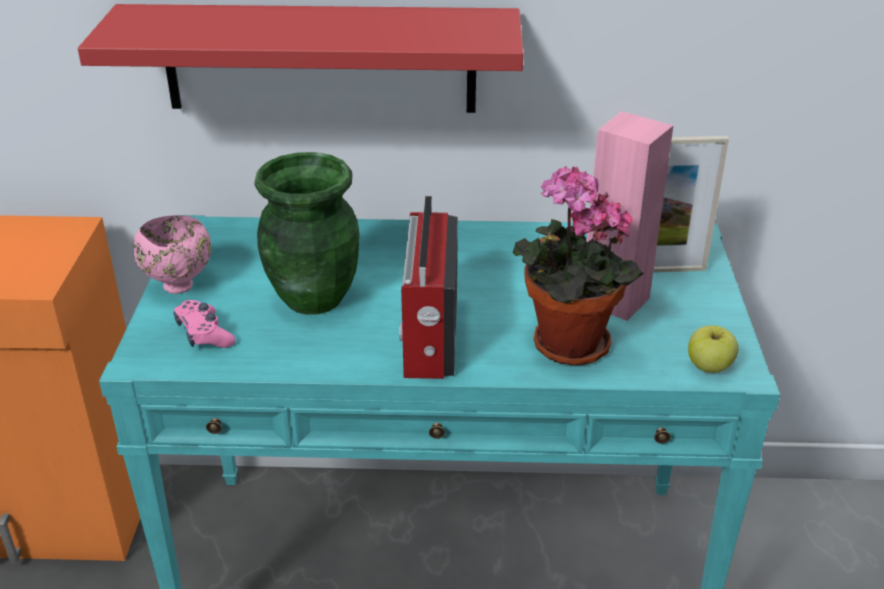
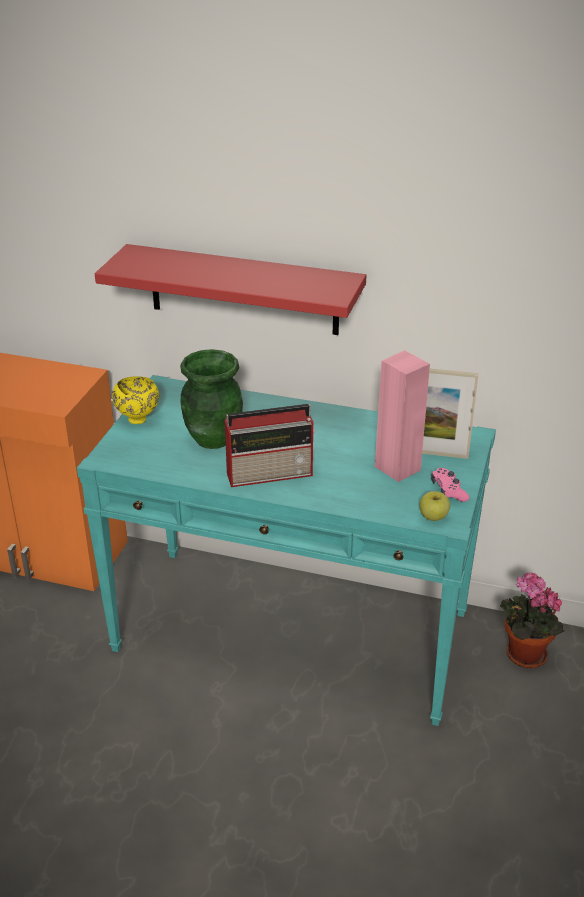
camera: 15 degrees right, 0 degrees up
(180, 285) = (138, 419): pink bowl -> yellow bowl
(204, 334) = (142, 450): pink game controller -> pink game controller (448, 491)
(429, 338) = (271, 473): radio -> radio turned 120 degrees counterclockwise
(564, 347) = (350, 491): potted plant -> potted plant (522, 655)

